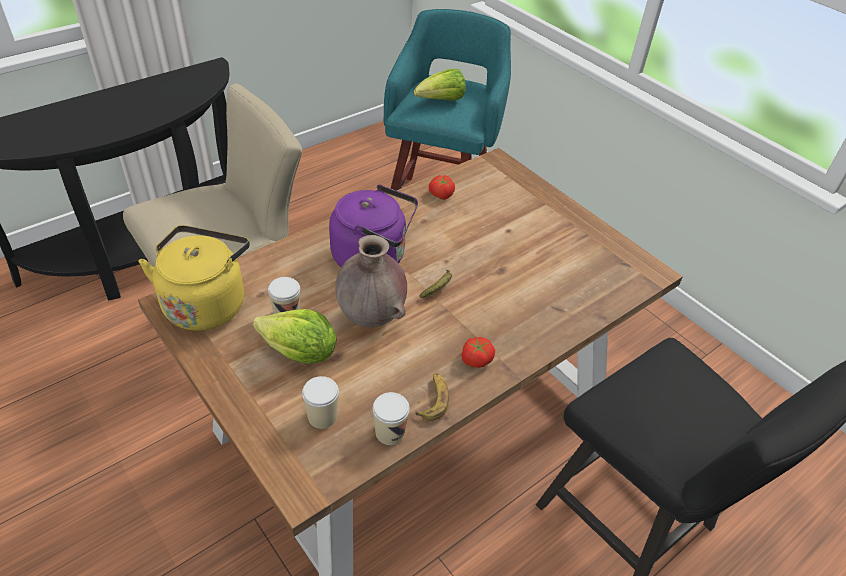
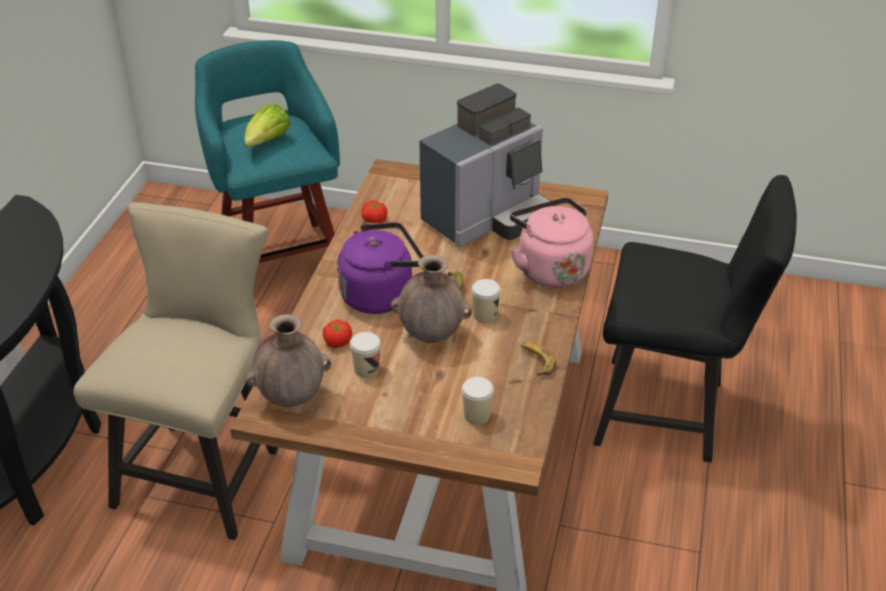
camera: 35 degrees left, 5 degrees down
(206, 303) = (292, 398): yellow kettle -> brown vase
(300, 353) = (410, 388): lettuce -> none
(390, 432) = (532, 397): cup -> cup (485, 315)
(476, 359) = (535, 320): tomato -> tomato (337, 341)
(537, 242) = (488, 218): none -> coffee machine
(544, 318) = (550, 268): none -> pink kettle

